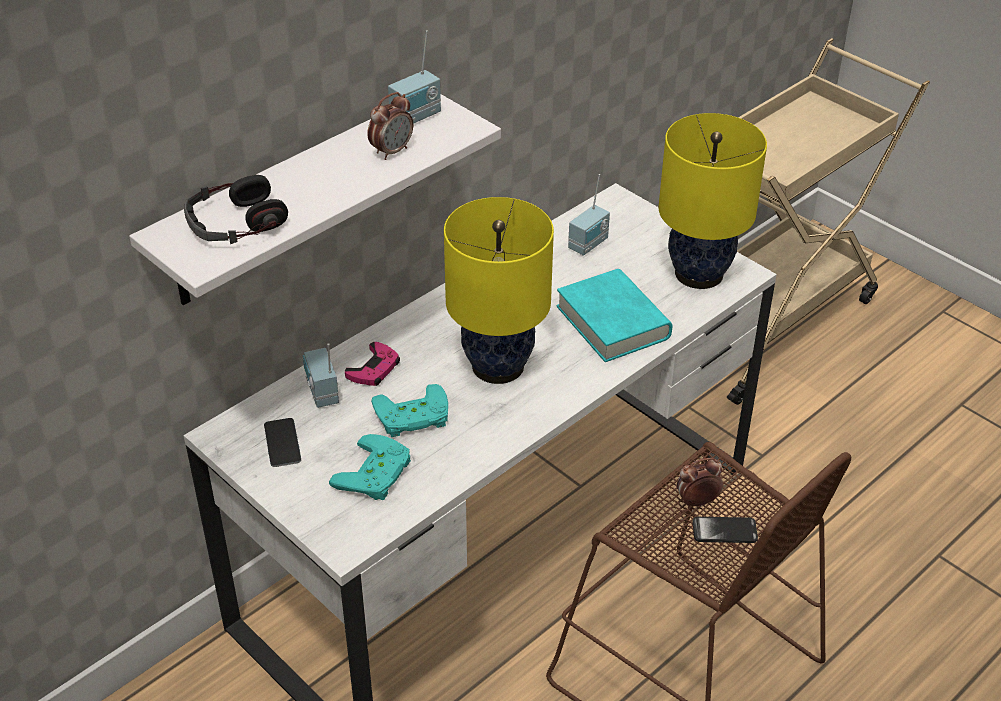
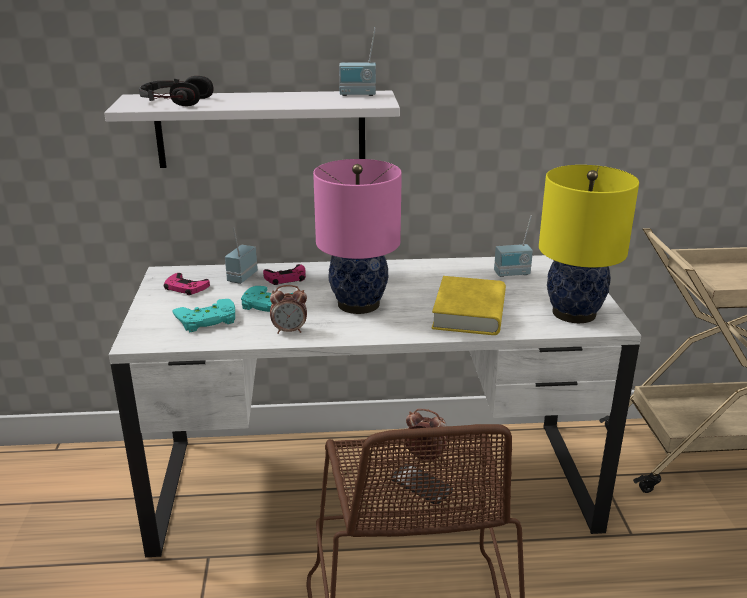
camera: 40 degrees right, 15 degrees down
(282, 443) = (185, 288): phone -> pink game controller
(392, 151) = (314, 100): alarm clock -> alarm clock (289, 330)
(498, 366) = (358, 304): yellow table lamp -> pink table lamp
(613, 322) = (469, 313): turquoise book -> yellow book

